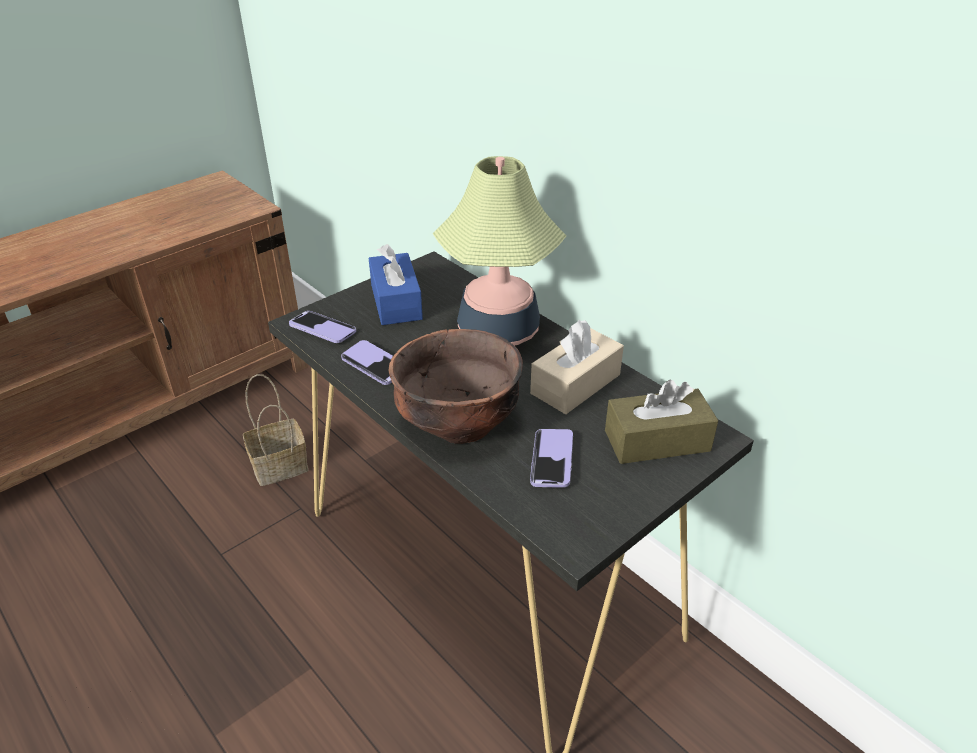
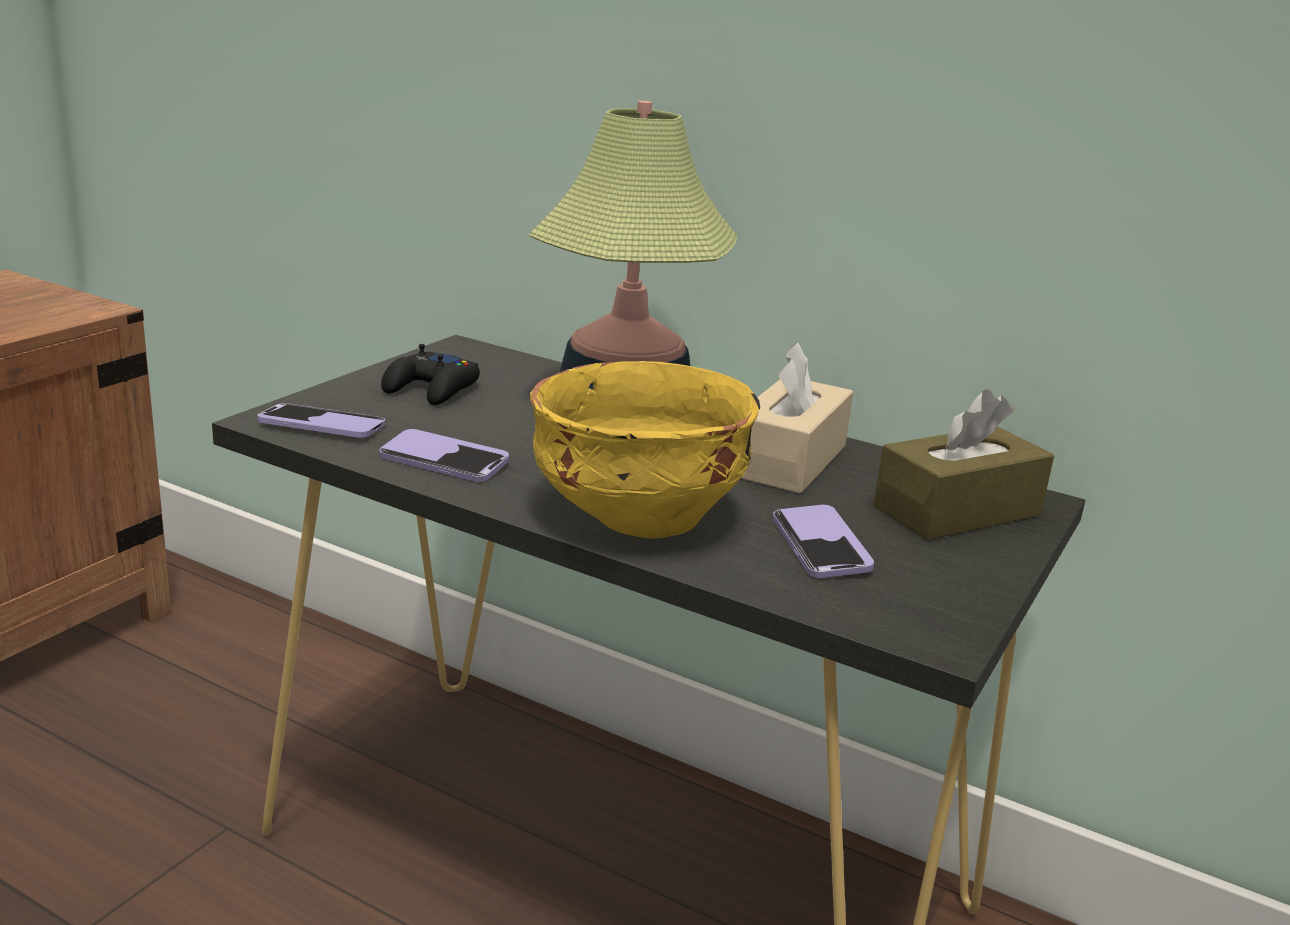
camera: 20 degrees left, 15 degrees down
(281, 465) = (166, 764): basket -> none
(396, 302) = (432, 389): blue tissue box -> black game controller
(458, 424) = (638, 517): brown bowl -> yellow bowl

